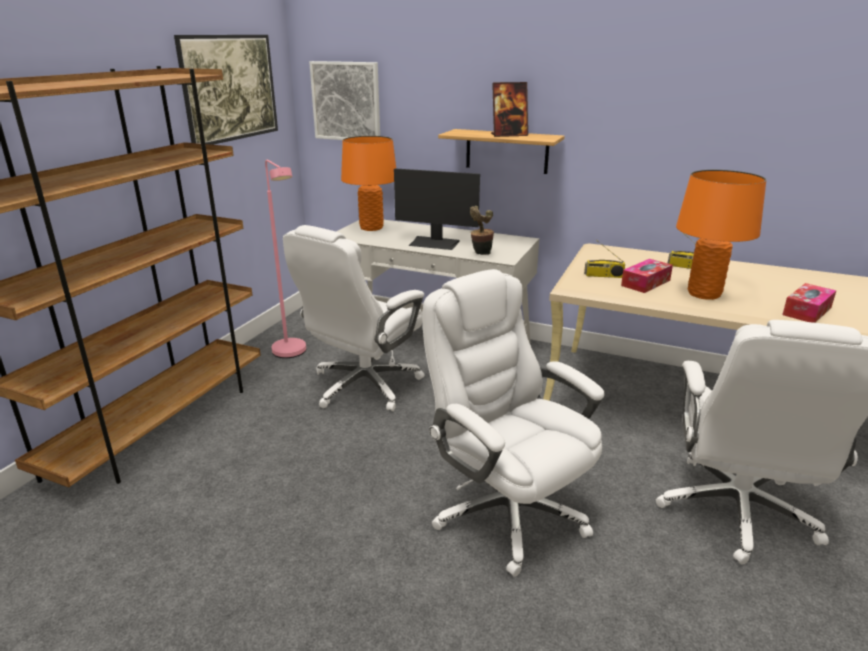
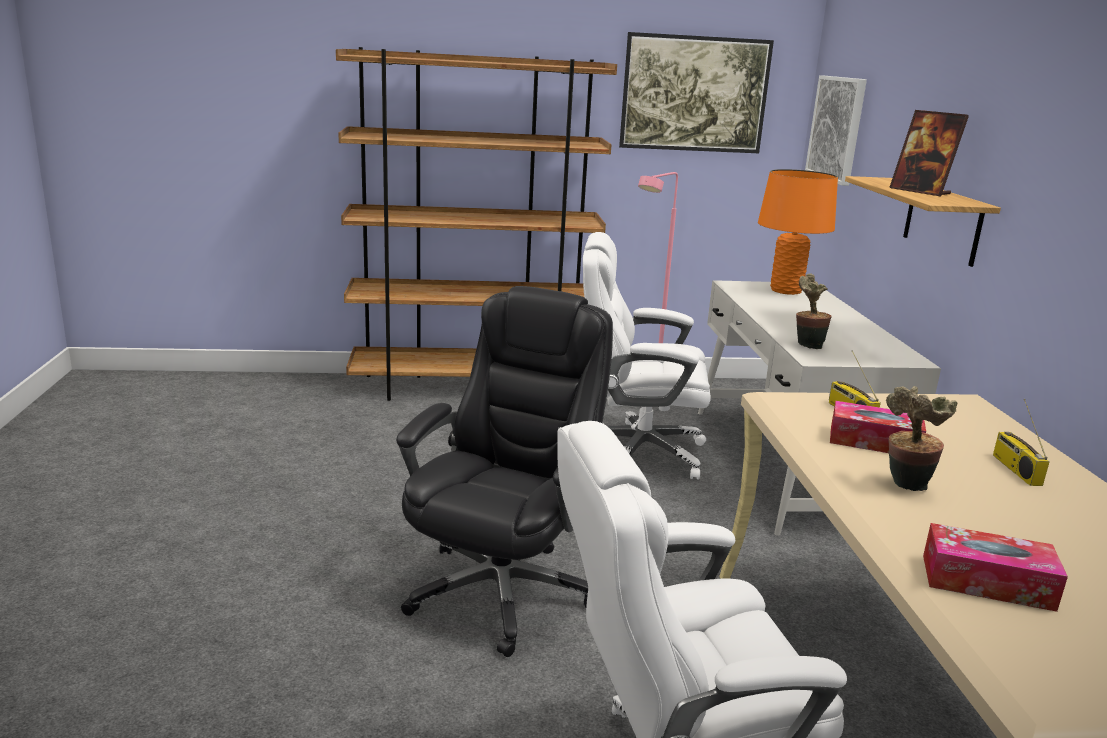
camera: 60 degrees right, 5 degrees down
(434, 243) = (796, 321): monitor -> none
(507, 511) = (503, 589): white office chair -> black office chair
(703, 294) = (905, 486): orange table lamp -> potted plant

